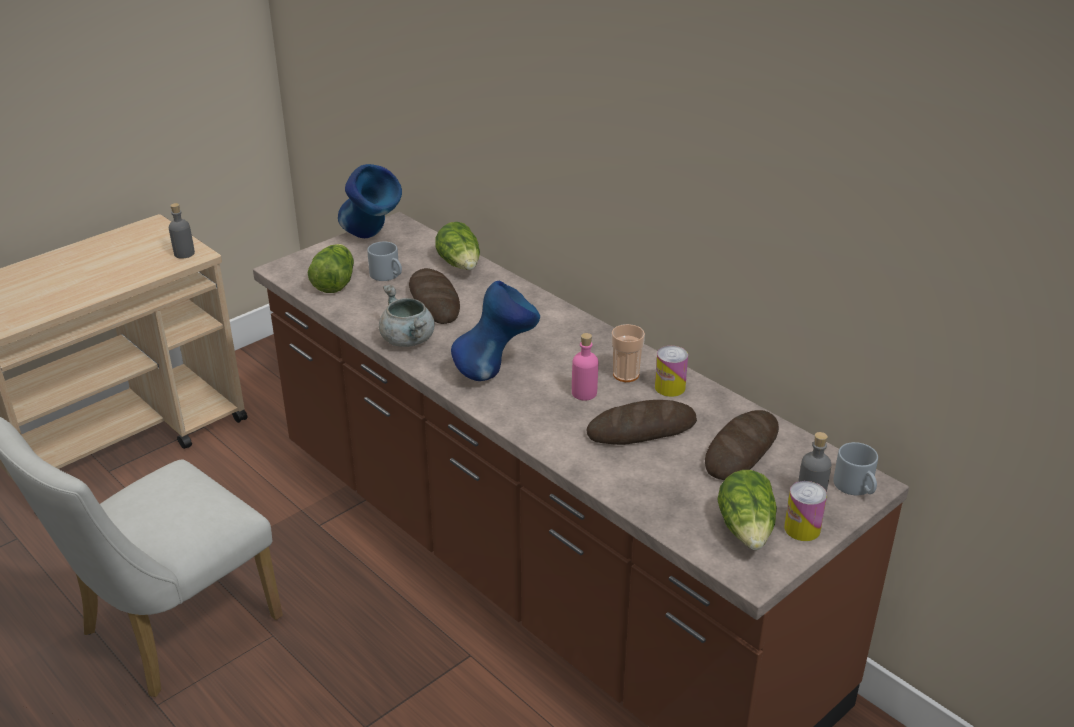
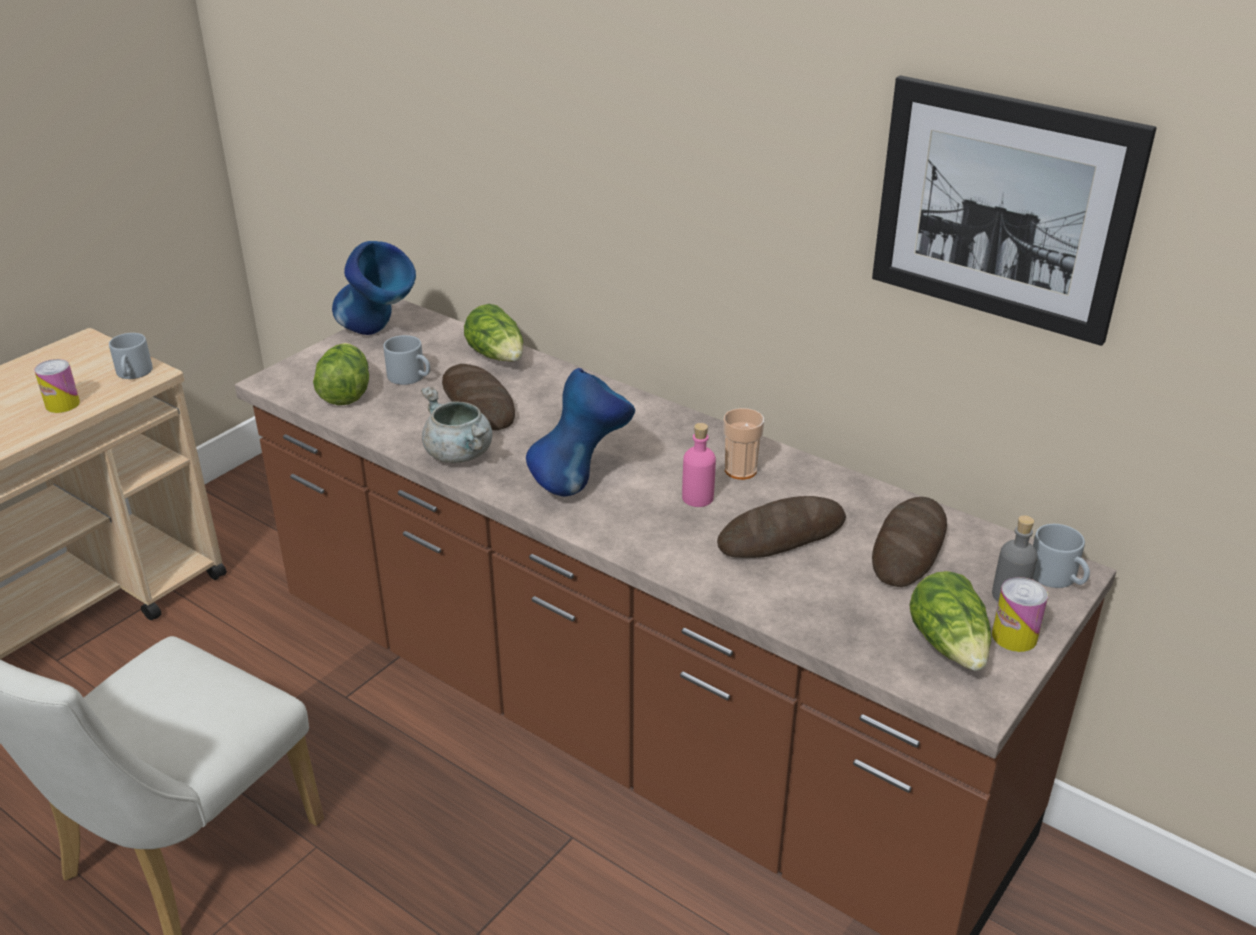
camera: 10 degrees left, 0 degrees up
(184, 253) = (134, 374): grey bottle -> grey mug
(670, 387) = (798, 481): can -> can (62, 404)
(826, 182) = (1002, 208): none -> picture

